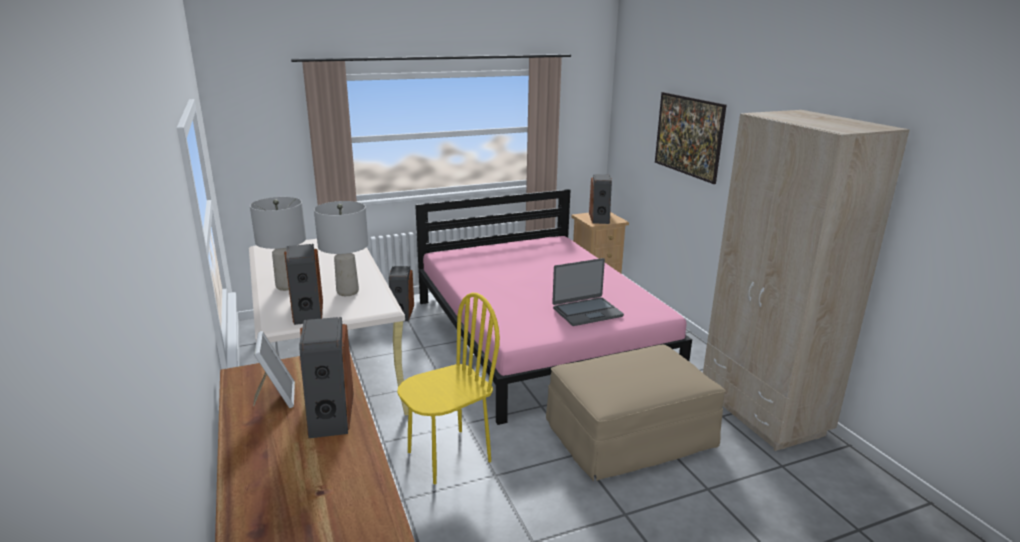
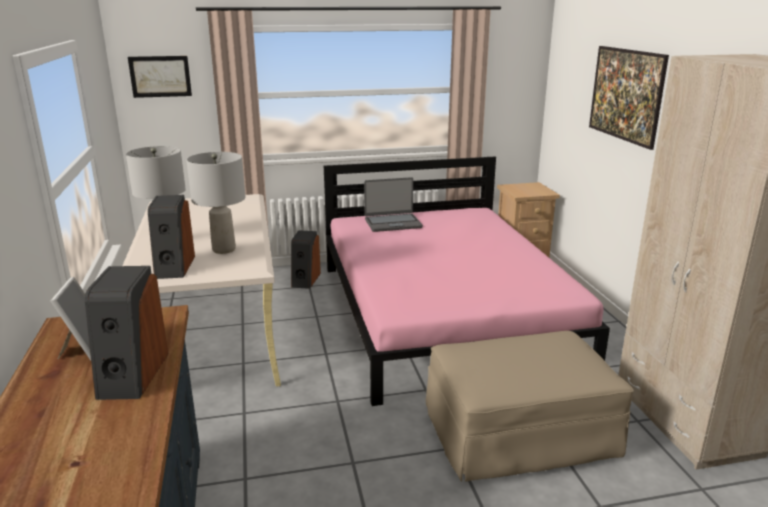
camera: 10 degrees right, 0 degrees up
(254, 124) = (160, 76): none -> picture
(448, 456) = (308, 435): yellow chair -> none
(587, 312) = (487, 288): laptop -> laptop (392, 223)
(600, 218) = (527, 190): speaker -> none

